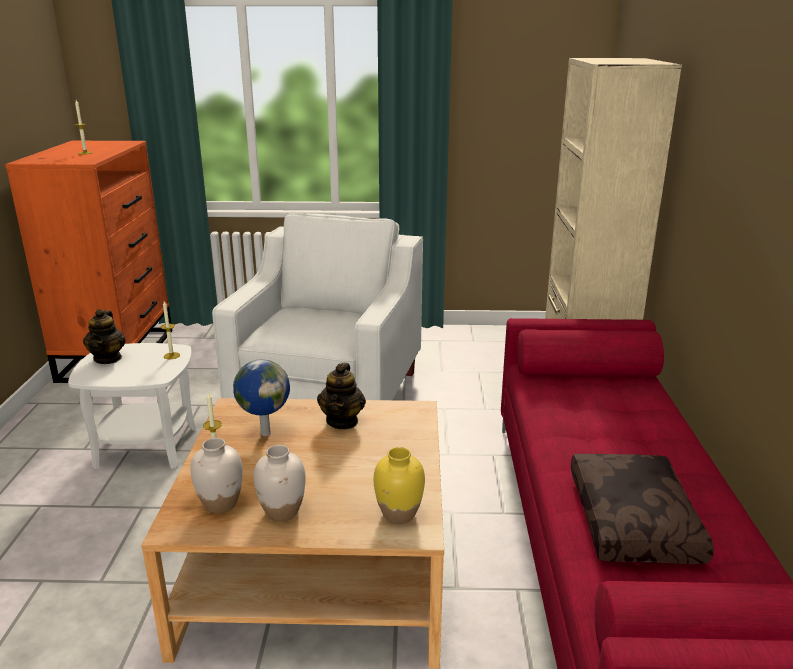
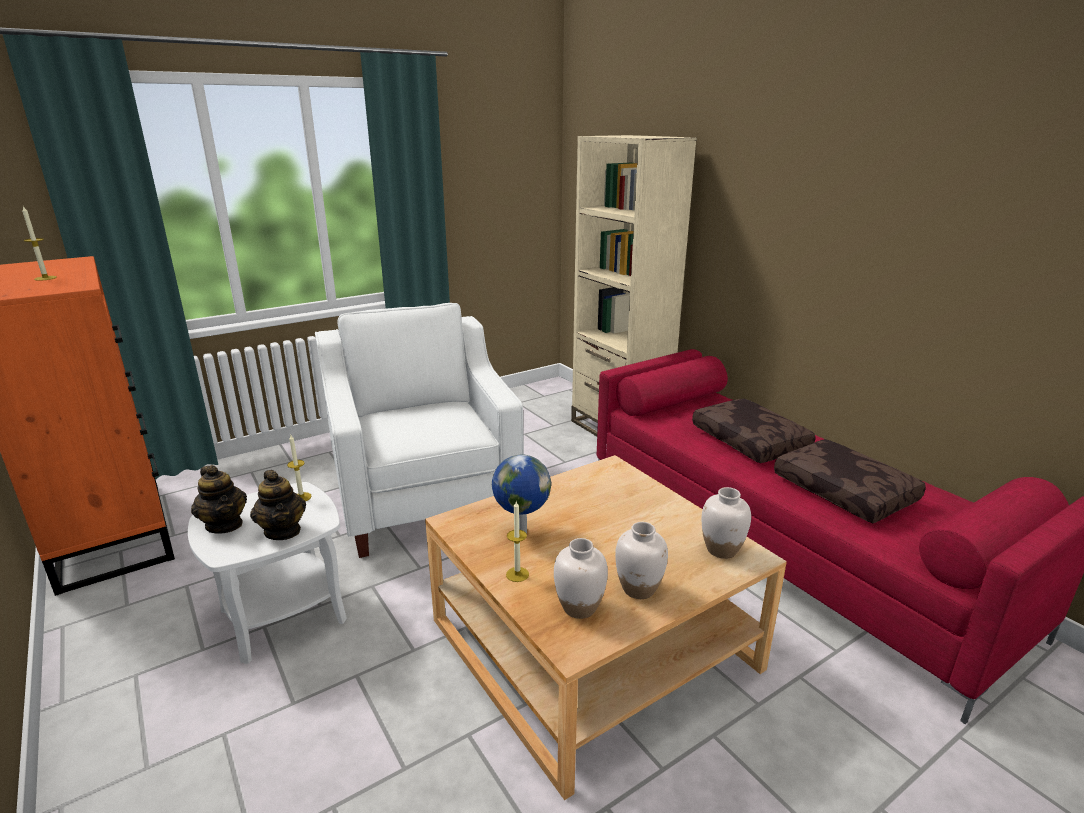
camera: 35 degrees left, 0 degrees up
(342, 421) = (570, 497): teapot -> teapot (283, 531)
(398, 514) = (721, 550): yellow vase -> white vase
(608, 436) = (751, 441): none -> brown pillow

